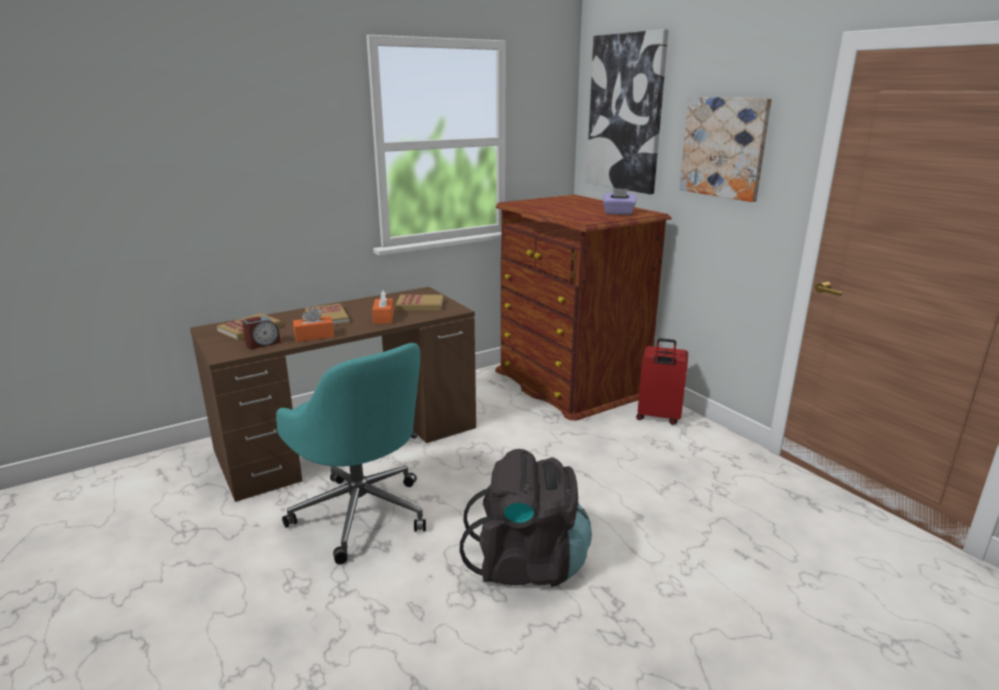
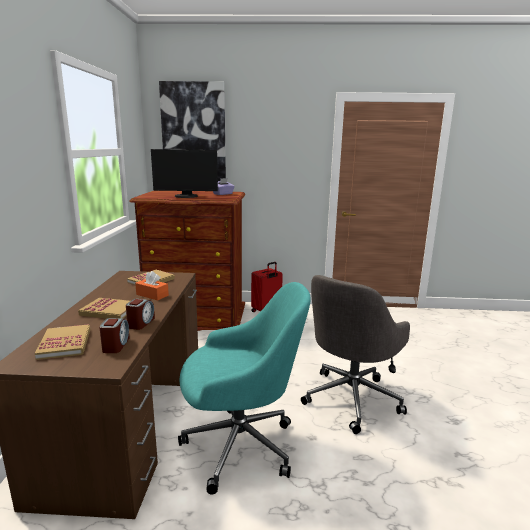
camera: 55 degrees left, 5 degrees down
(314, 336) = (141, 323): orange tissue box -> alarm clock
(528, 563) = (351, 400): black backpack -> grey office chair
(557, 209) = (186, 196): none -> monitor
(724, 147) = (274, 150): picture -> none

